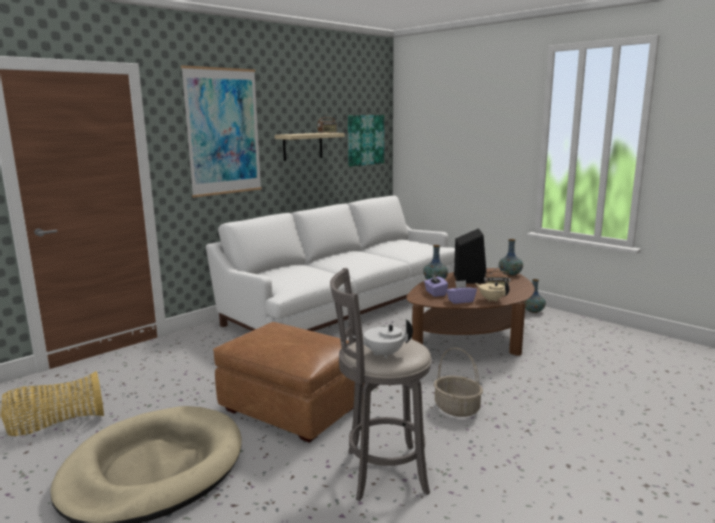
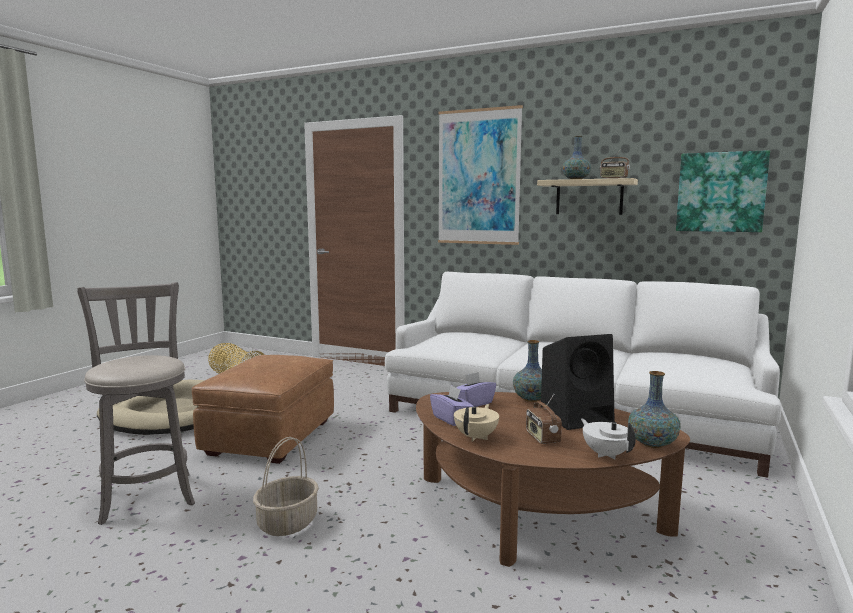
camera: 70 degrees right, 5 degrees down
(383, 354) = (117, 362): white teapot -> white teapot (606, 454)
(533, 311) = (767, 573): vase -> vase (576, 179)

